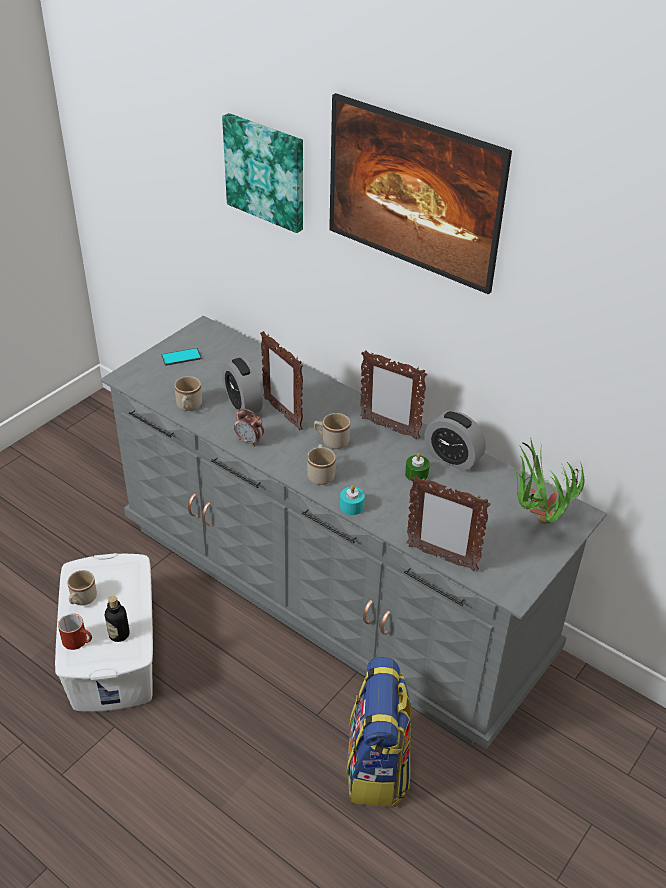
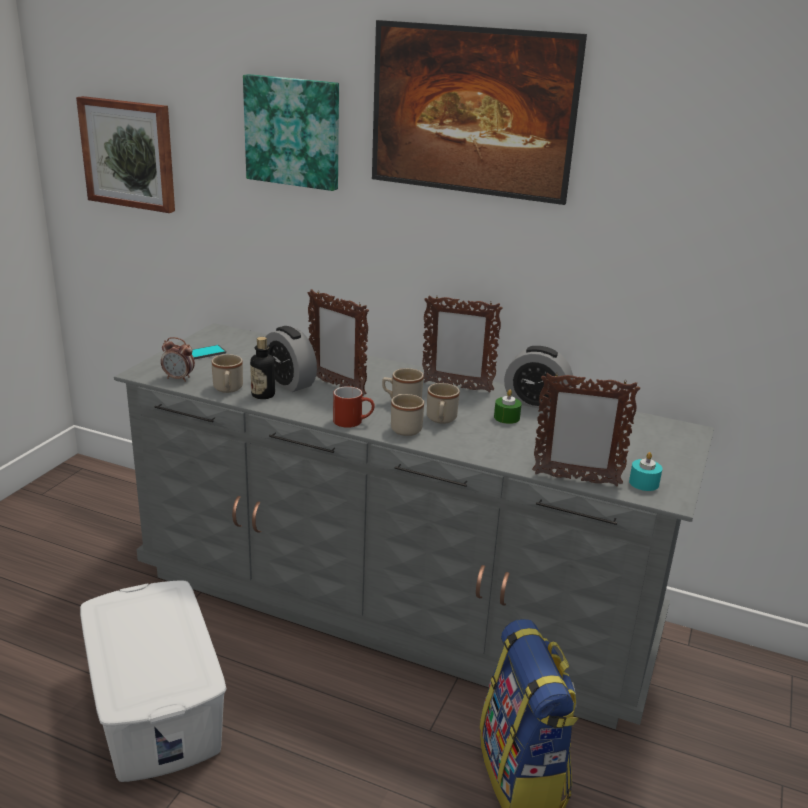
camera: 15 degrees left, 15 degrees down
(79, 641) = (124, 680): red mug -> red mug (353, 421)
(82, 600) = (116, 636): beige mug -> beige mug (441, 420)
(119, 634) = (175, 665): bottle -> bottle (263, 395)
(134, 155) = (129, 154): none -> picture
(249, 441) = (311, 409): alarm clock -> alarm clock (179, 378)
(351, 506) = (453, 449): turquoise candle -> turquoise candle (644, 483)
(535, 522) = (651, 441): potted plant -> none

